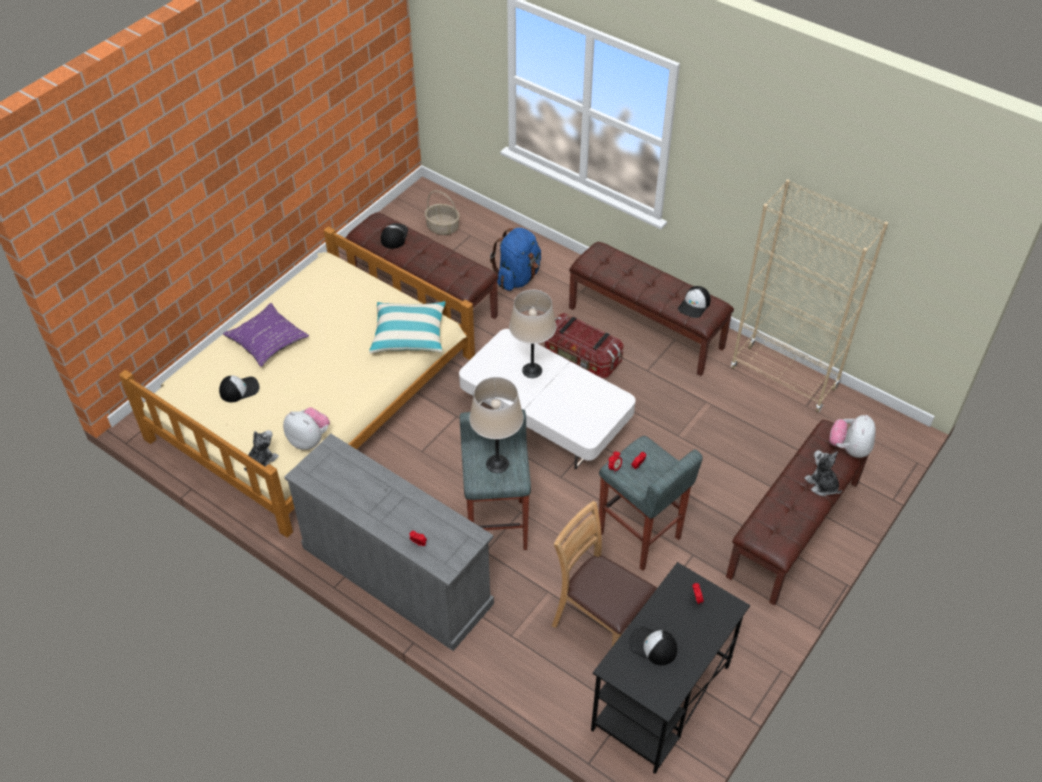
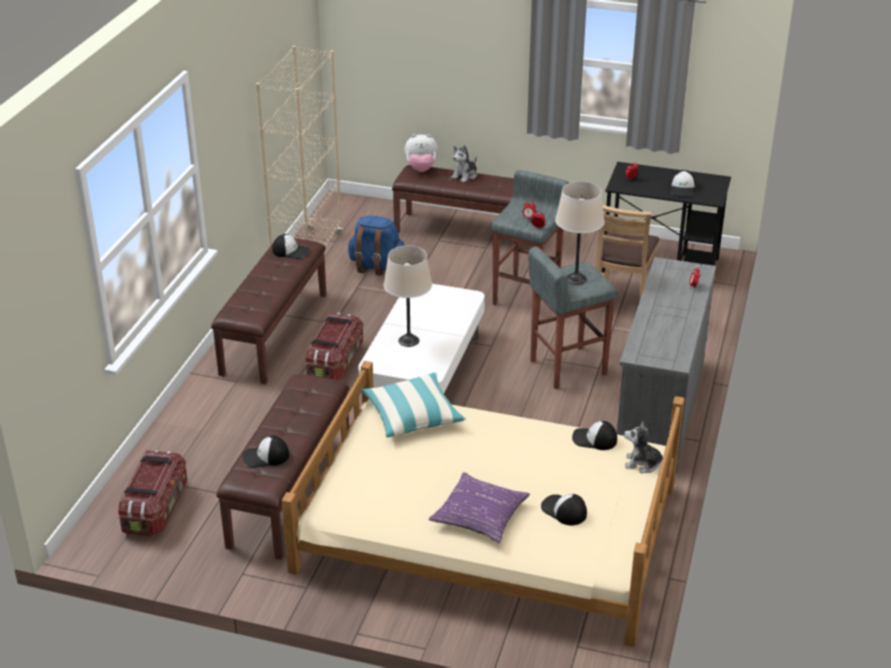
camera: 110 degrees left, 15 degrees down
(309, 440) = (594, 439): plush toy -> cap
(443, 227) = (156, 508): basket -> storage box
(518, 277) = (229, 428): blue backpack -> blue backpack (376, 266)

